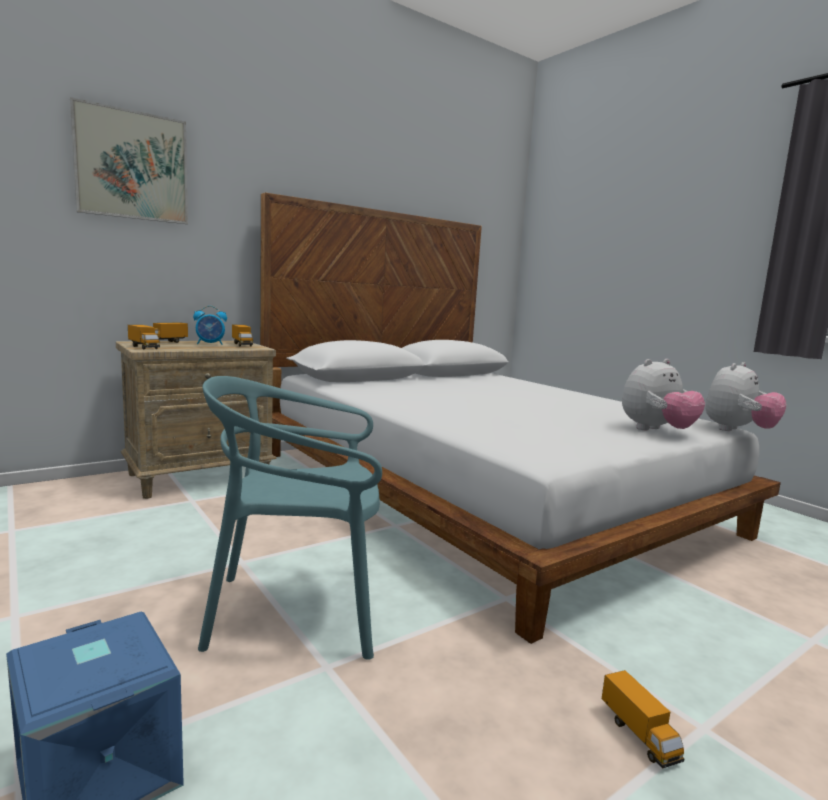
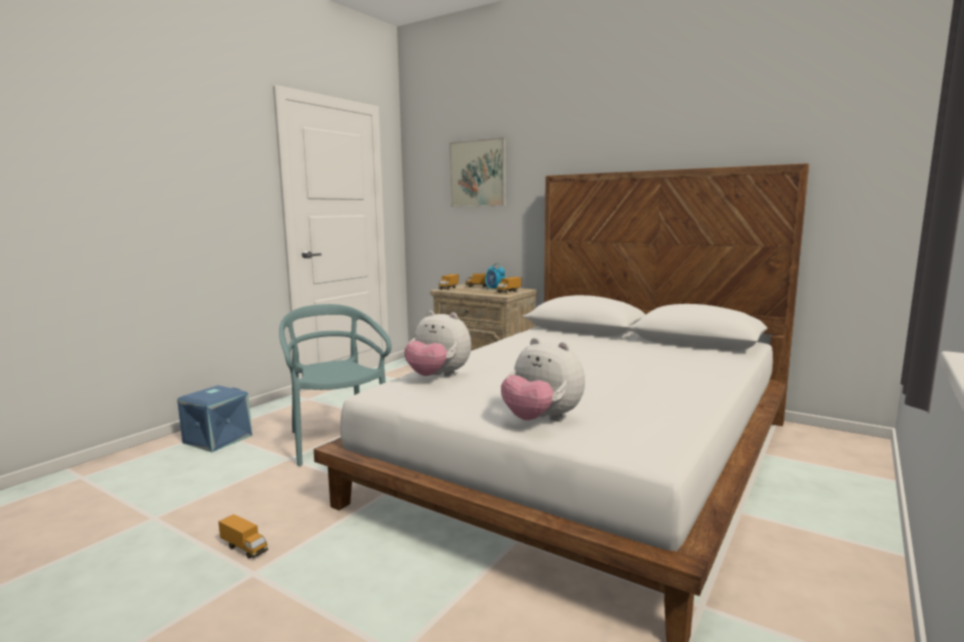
camera: 70 degrees right, 0 degrees up
(639, 735) = (244, 548): toy truck -> toy truck turned 105 degrees counterclockwise
(738, 431) = (635, 462): plush toy -> plush toy (438, 377)

